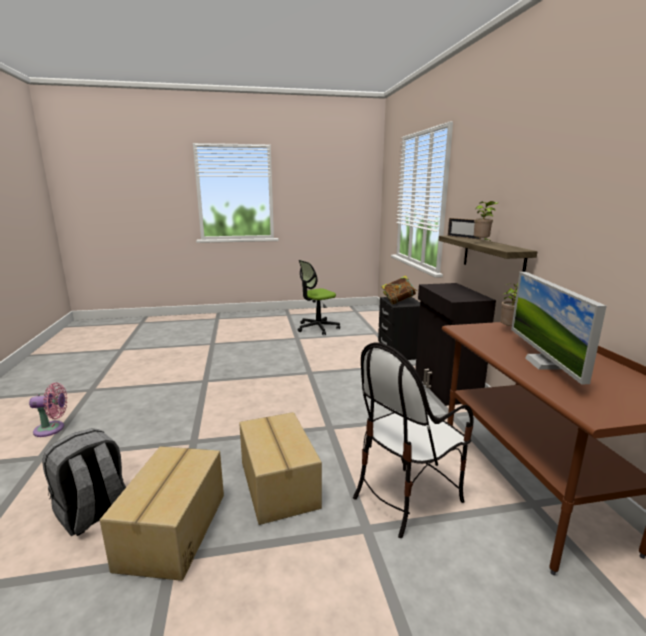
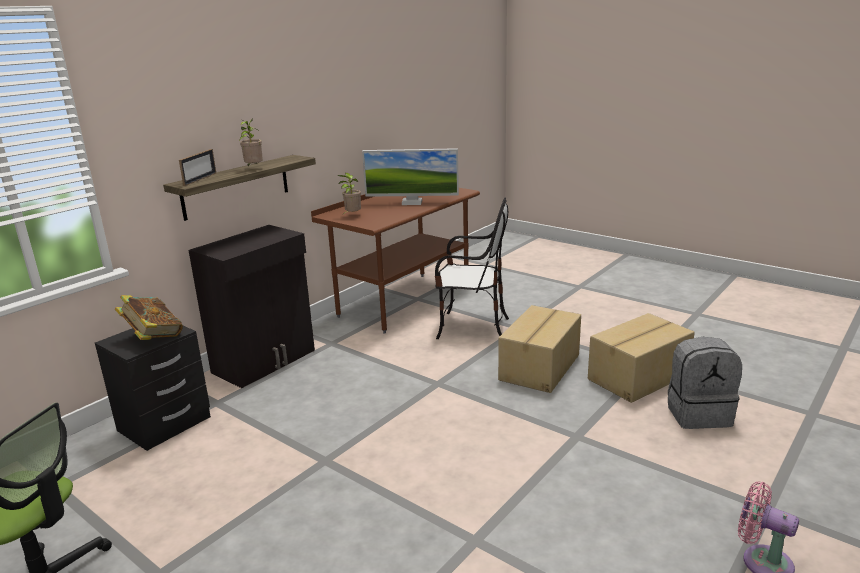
camera: 130 degrees left, 5 degrees up
(544, 363) = (412, 202): monitor -> monitor turned 45 degrees clockwise

